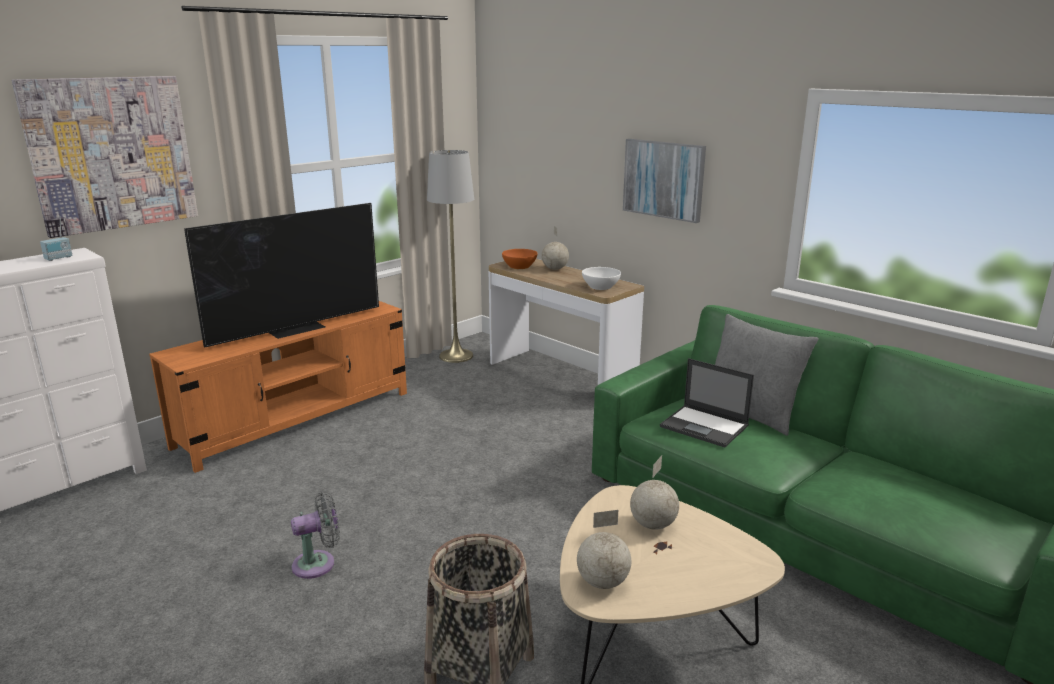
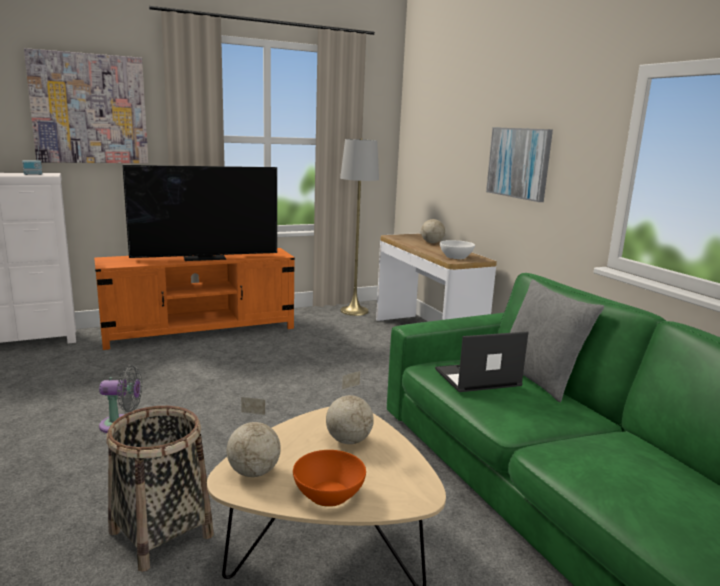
camera: 20 degrees right, 5 degrees down
(519, 266) = (405, 238): orange bowl -> orange bowl (329, 494)
(705, 426) = (476, 377): laptop -> laptop turned 105 degrees clockwise

